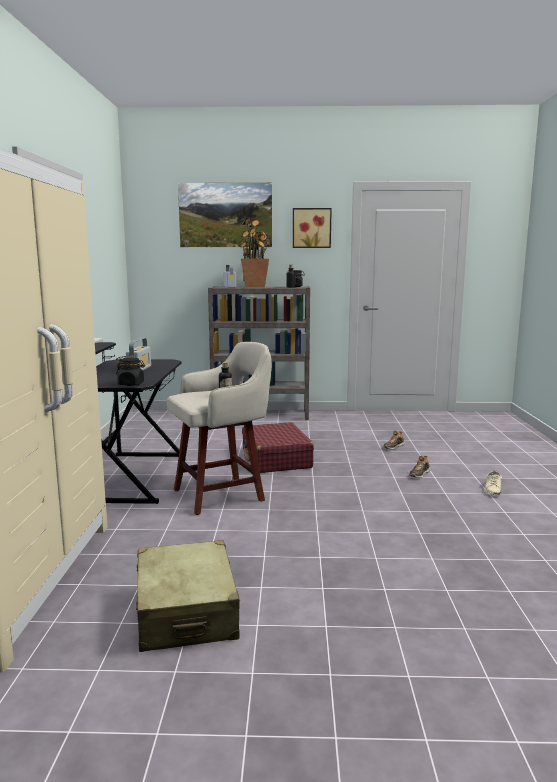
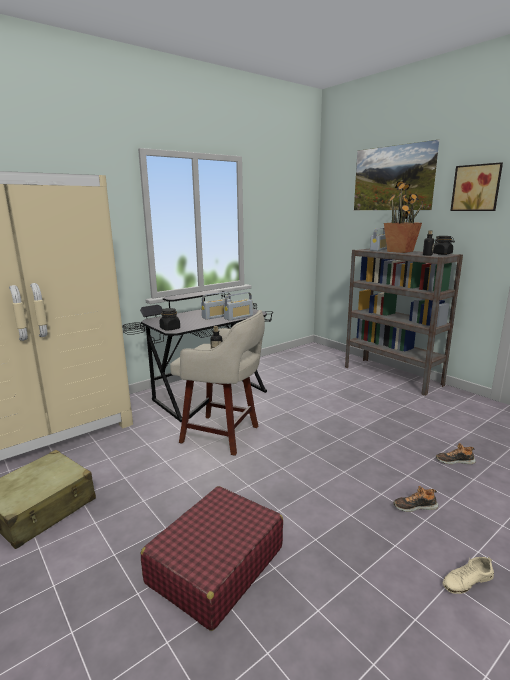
camera: 50 degrees right, 5 degrees up
(164, 366) = (238, 317): none -> radio
(276, 459) = (318, 422): red suitcase -> red suitcase (215, 565)

